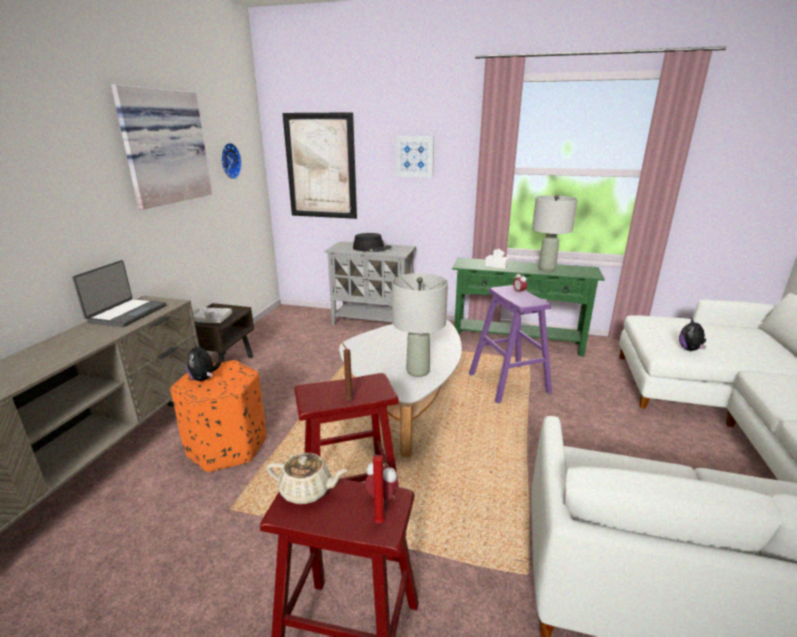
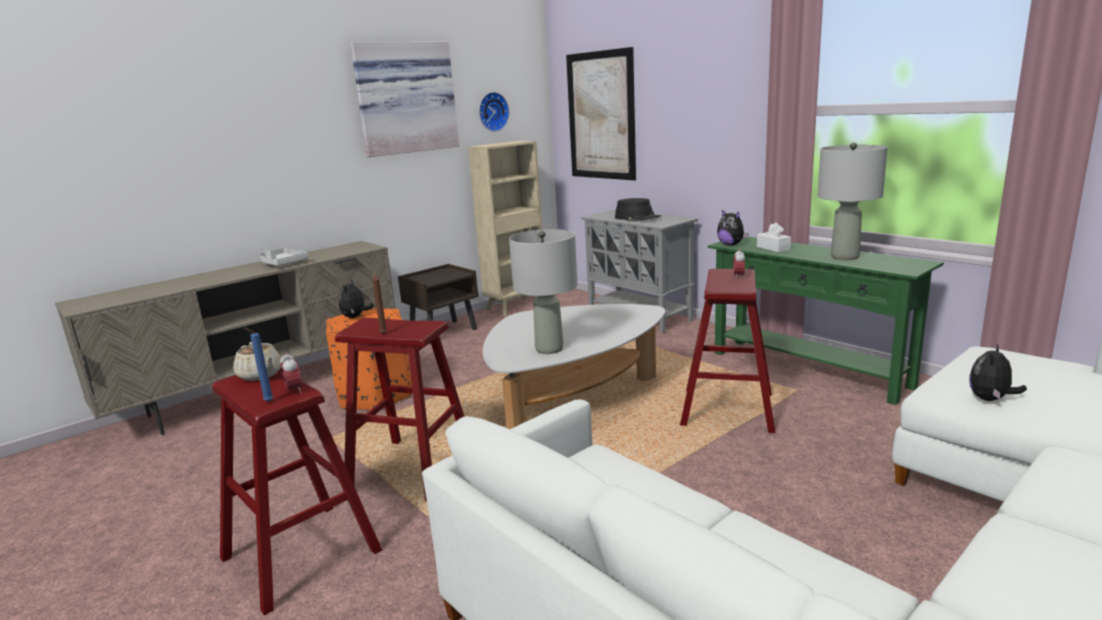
camera: 35 degrees right, 5 degrees down
(127, 313) = (329, 251): laptop -> none
(210, 320) = (429, 278): grey tray -> grey tray (282, 263)
(264, 328) = (516, 306): none -> beige bookcase
(378, 523) = (267, 402): red candle -> blue candle
(414, 156) = (698, 97): picture -> none
(467, 266) = (731, 245): none -> plush toy
(508, 383) = (727, 410): purple stool -> red stool

